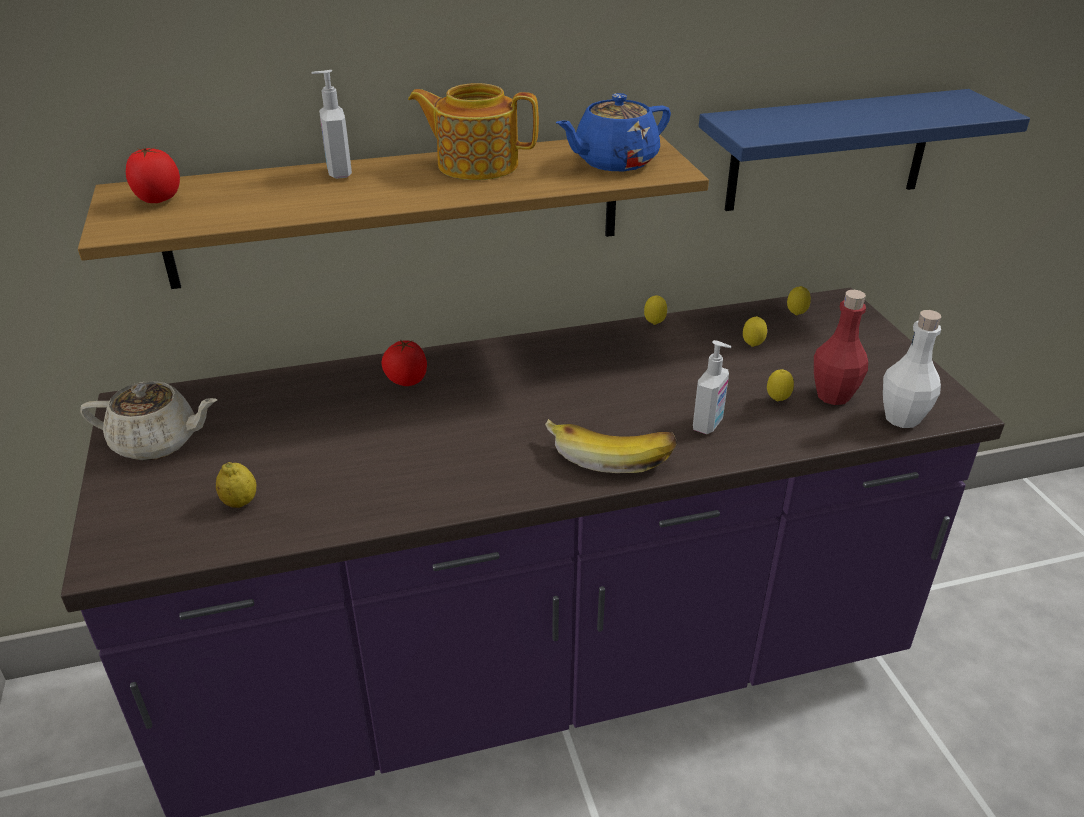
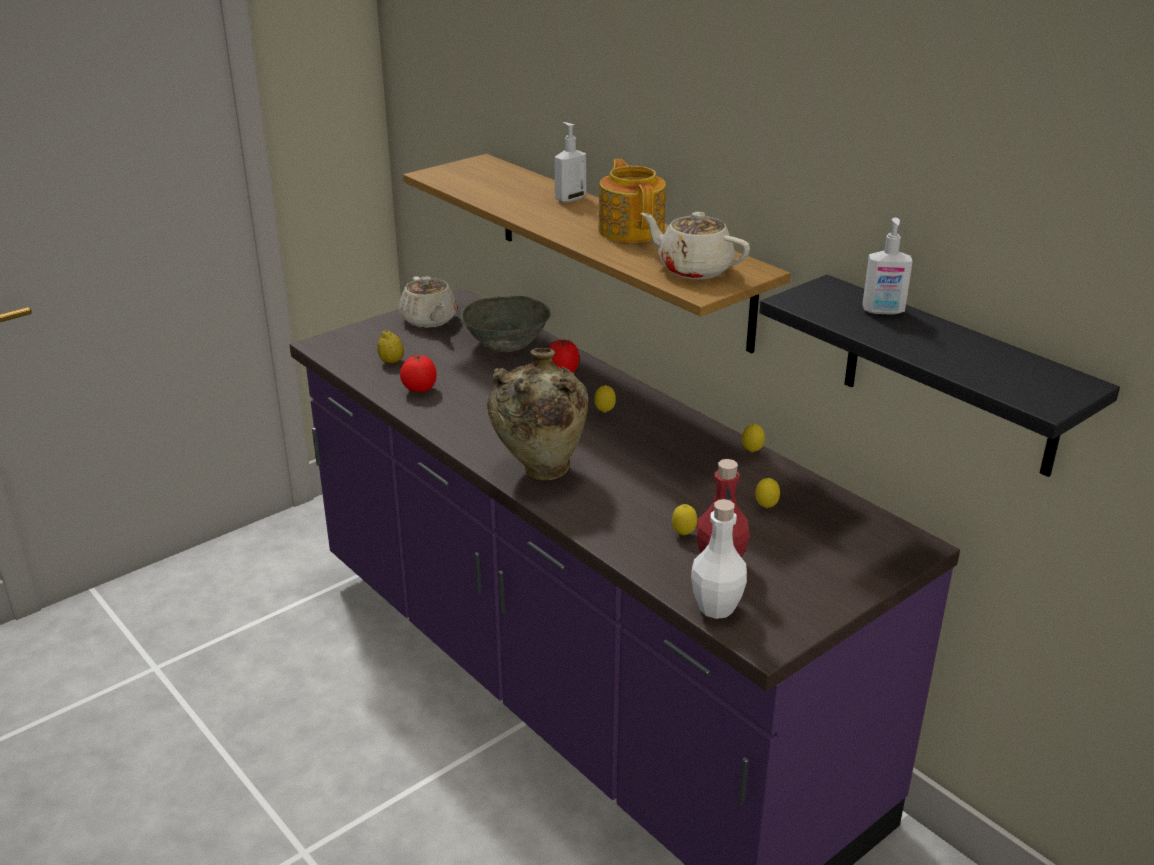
camera: 65 degrees right, 5 degrees down
(158, 200) = (478, 171): tomato -> tomato (419, 390)
(291, 399) = (506, 343): none -> grey bowl
(611, 454) = (539, 472): banana -> beige vase
(614, 162) = (693, 269): blue teapot -> beige teapot
(708, 424) = (615, 507): soap dispenser -> soap dispenser (883, 311)
(796, 315) = (855, 522): lemon -> lemon (604, 412)
(829, 151) = (950, 376): blue shelf -> black shelf

